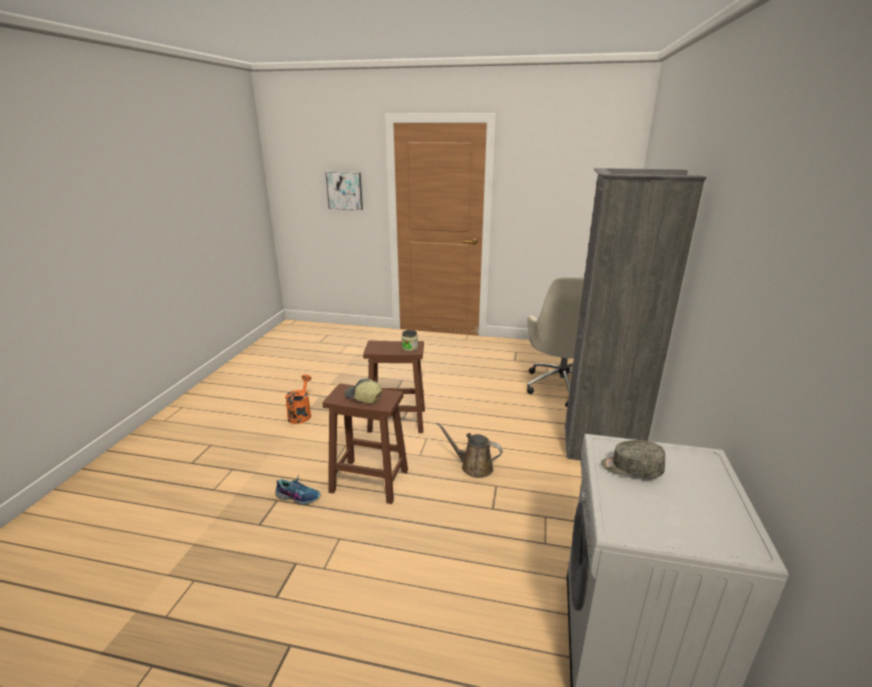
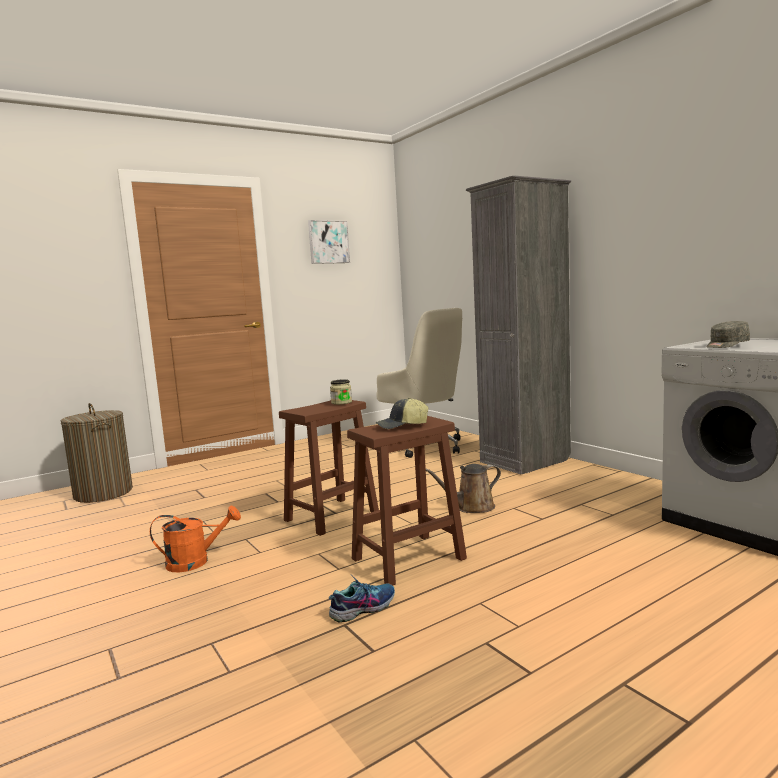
camera: 45 degrees left, 15 degrees down
(301, 414) = (195, 562): orange watering can -> orange watering can turned 120 degrees clockwise
(345, 190) = (59, 273): picture -> picture (328, 242)
(346, 338) = (103, 493): none -> laundry basket

